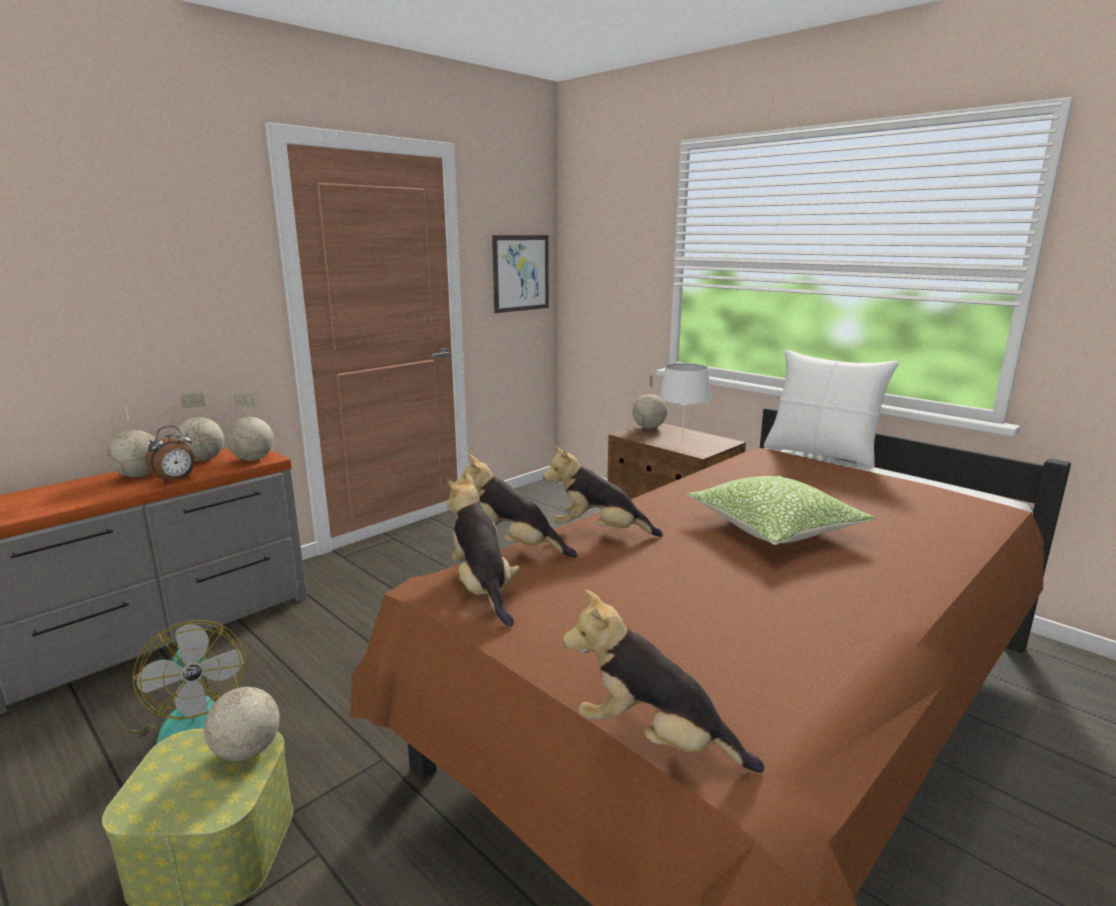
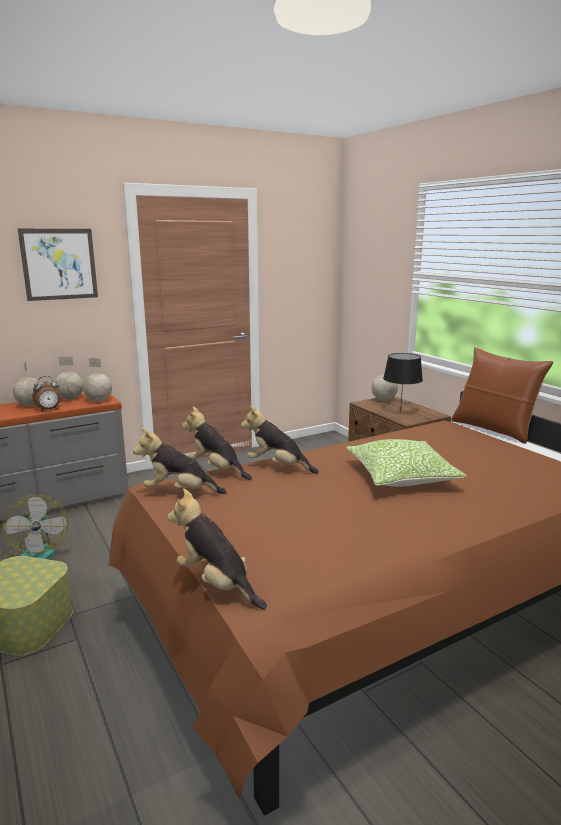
camera: 15 degrees right, 0 degrees up
(246, 752) = (45, 572): globe -> none
(482, 589) = (179, 492): plush toy -> plush toy turned 75 degrees counterclockwise
(521, 273) = (308, 279): picture -> picture (59, 264)
(681, 442) = (400, 412): white table lamp -> black table lamp
(821, 453) = (493, 429): white pillow -> brown pillow

